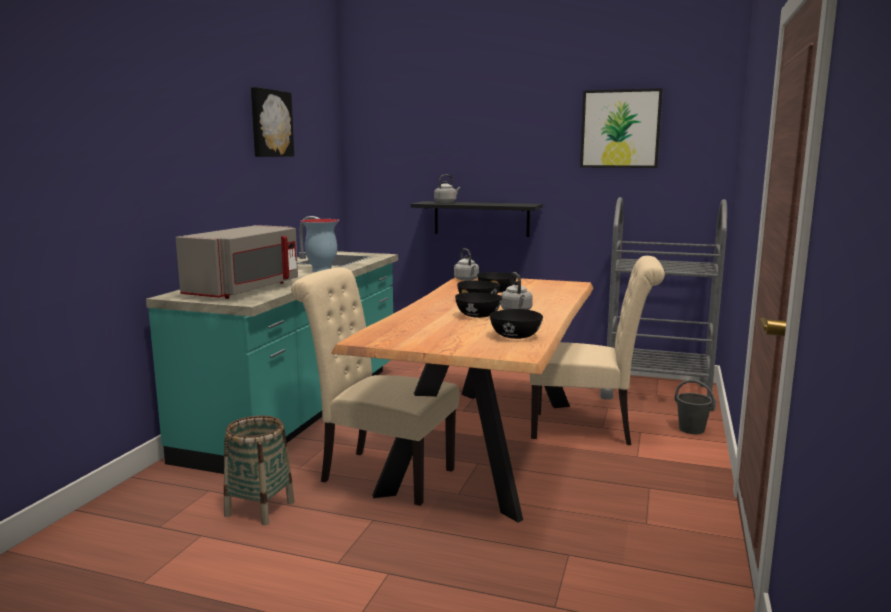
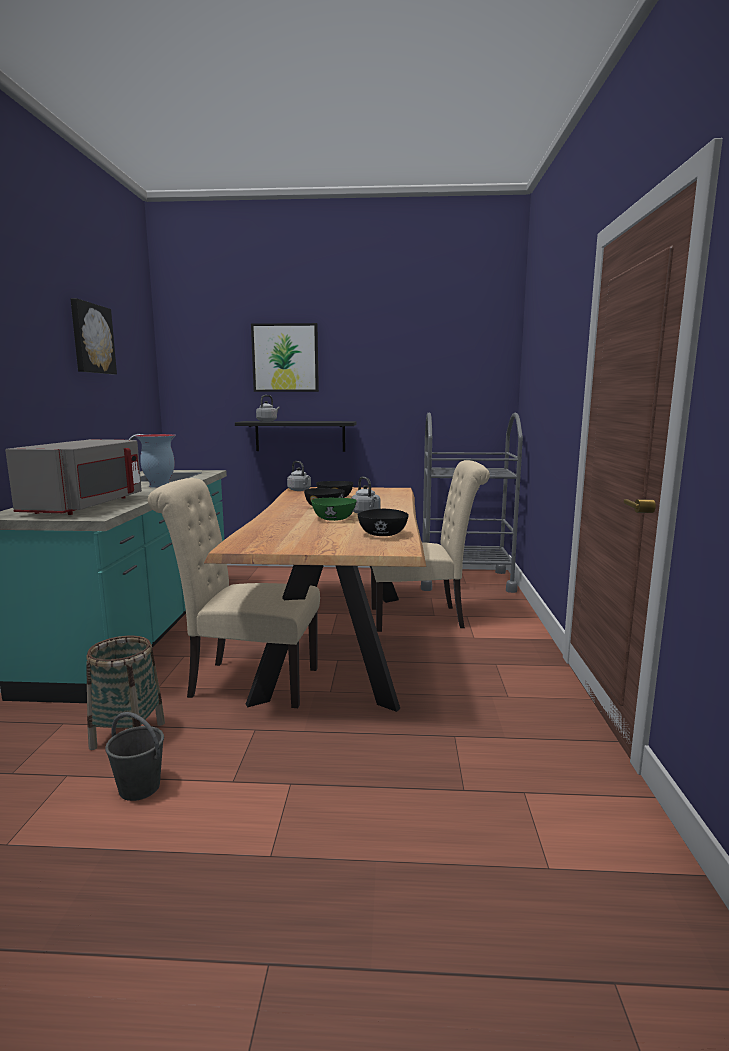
camera: 15 degrees left, 0 degrees up
(477, 316) = (333, 519): black bowl -> green bowl
(620, 129) = (422, 353): picture -> picture (285, 358)
(691, 429) = (506, 609): grey bucket -> grey bucket (139, 787)

